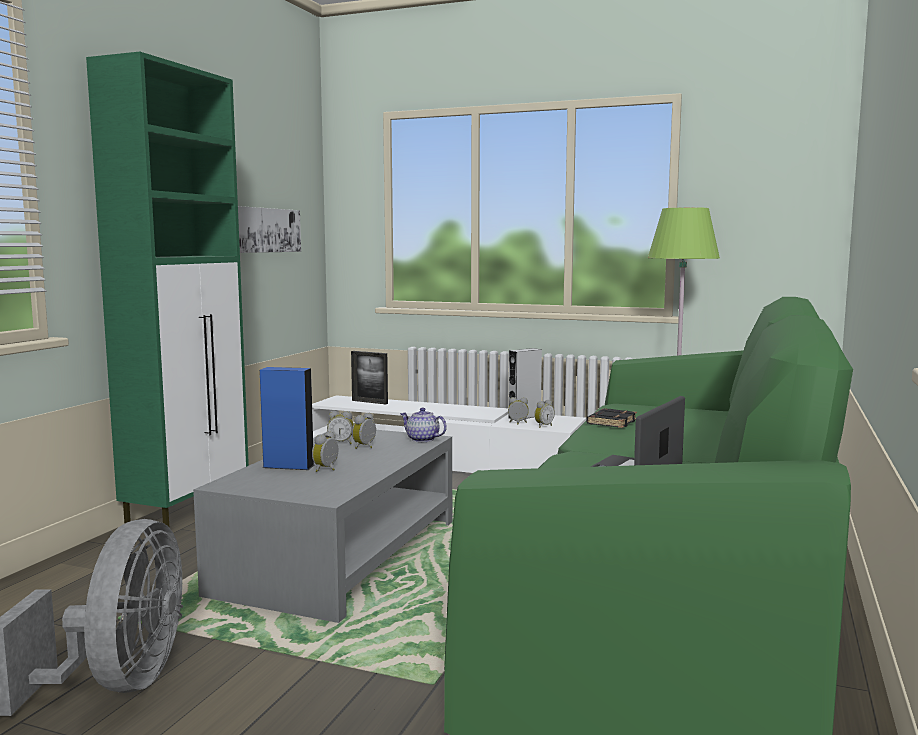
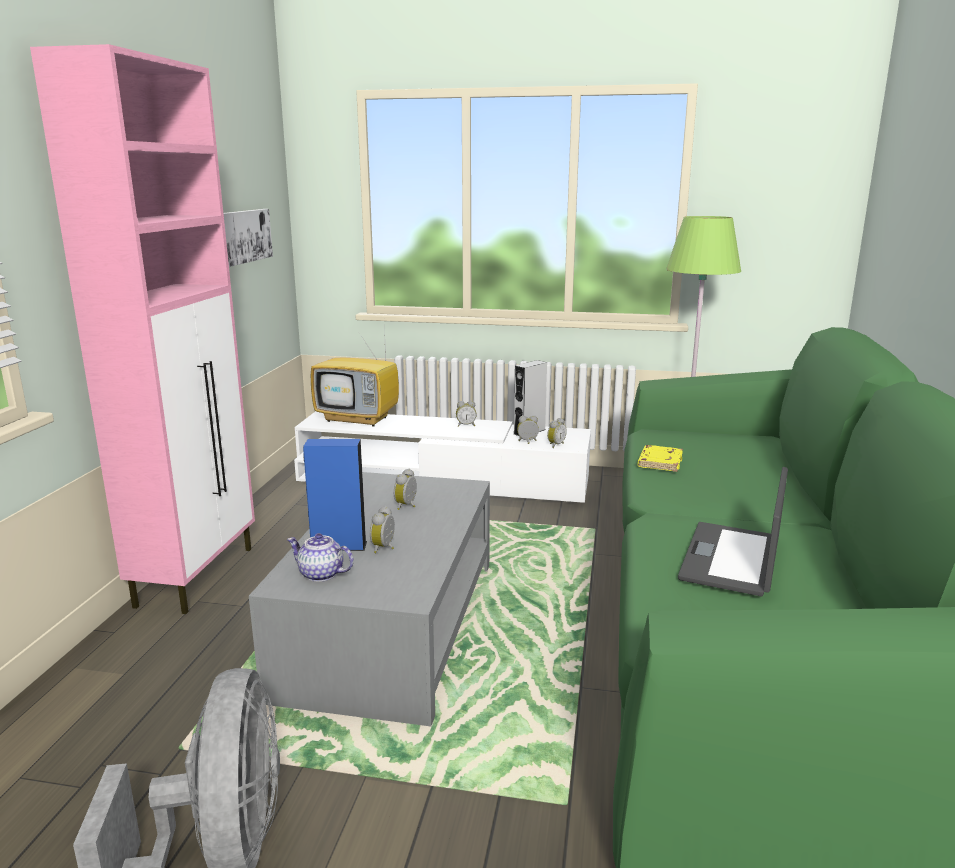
camera: 10 degrees left, 10 degrees up
(189, 512) = (197, 575): green cabinet -> pink cabinet
(341, 443) = (377, 500): alarm clock -> alarm clock (466, 425)
(369, 402) = (359, 419): picture frame -> television
(422, 439) = (461, 489): teapot -> teapot (320, 574)
(611, 422) = (659, 462): black book -> yellow book

